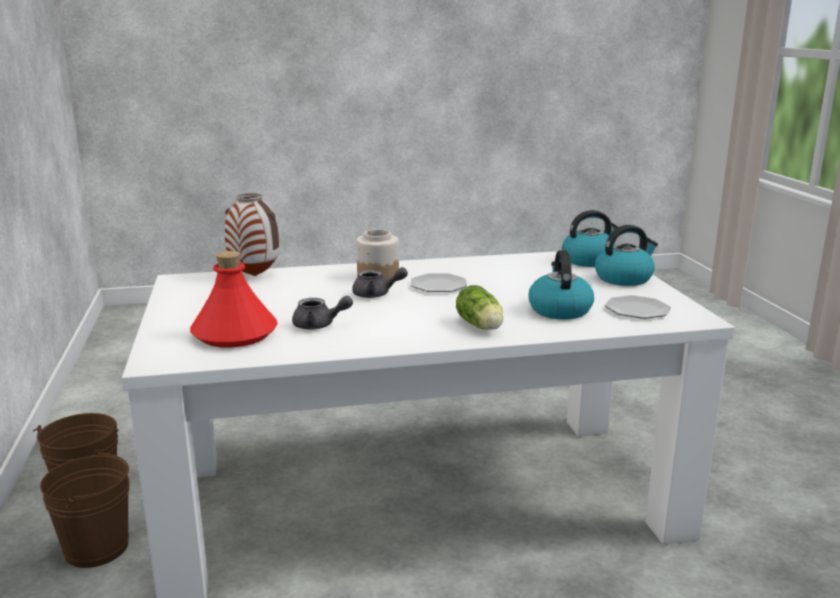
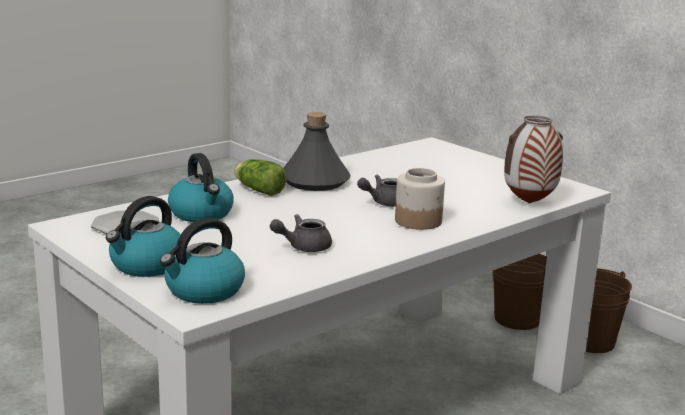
camera: 150 degrees right, 0 degrees up
(235, 334) = (425, 161): red bottle -> none
(319, 325) = (381, 173): grey teapot -> grey teapot (303, 247)
(408, 327) = (314, 182): none -> grey bottle
(438, 285) = (344, 221): plate -> none

